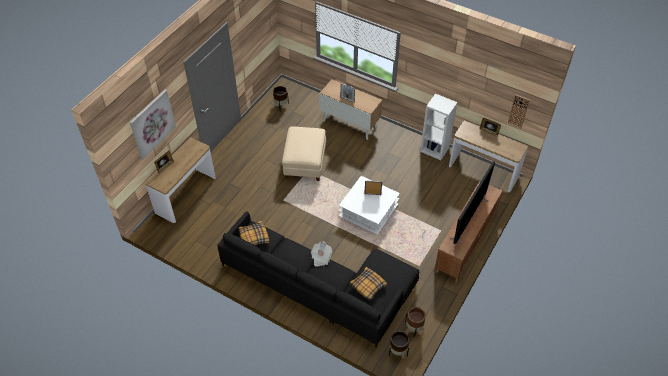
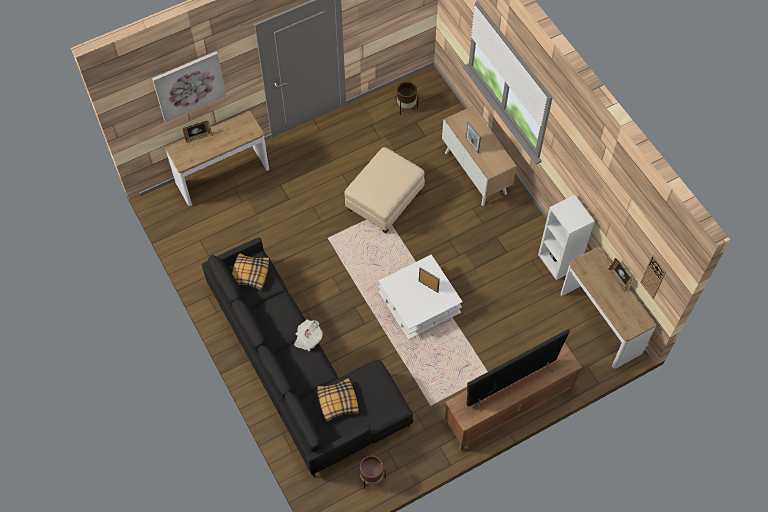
camera: 30 degrees right, 10 degrees up
(397, 351) = (334, 495): brown planter -> none

